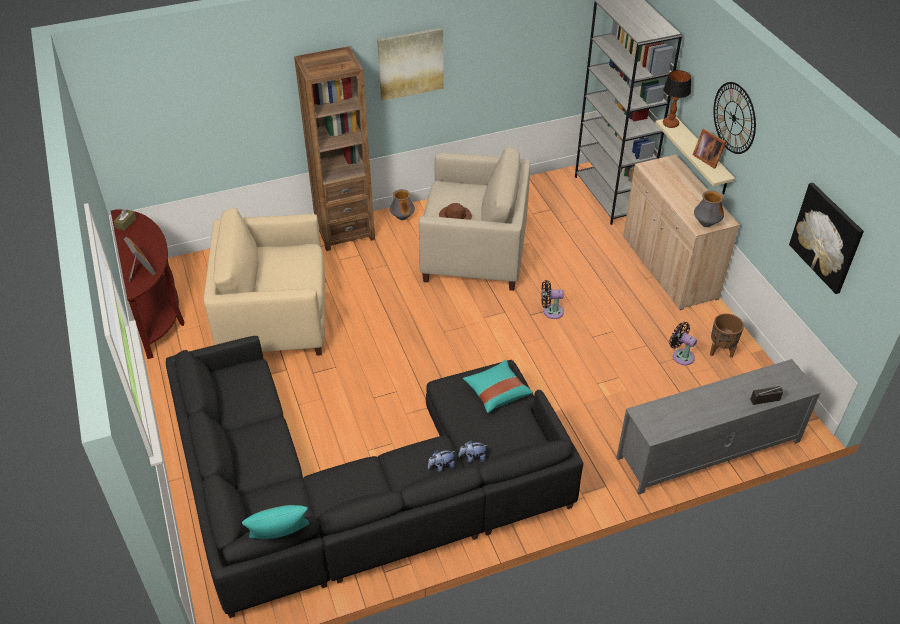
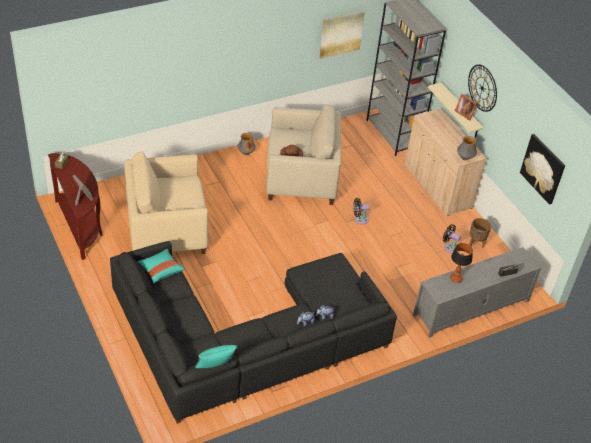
camera: 10 degrees left, 0 degrees up
(345, 232) = (206, 164): brown bookcase -> none
(410, 63) = (258, 46): picture -> picture (341, 34)
(496, 392) = (334, 274): turquoise pillow -> turquoise pillow (161, 270)
(670, 124) = (438, 88): table lamp -> table lamp (455, 278)

